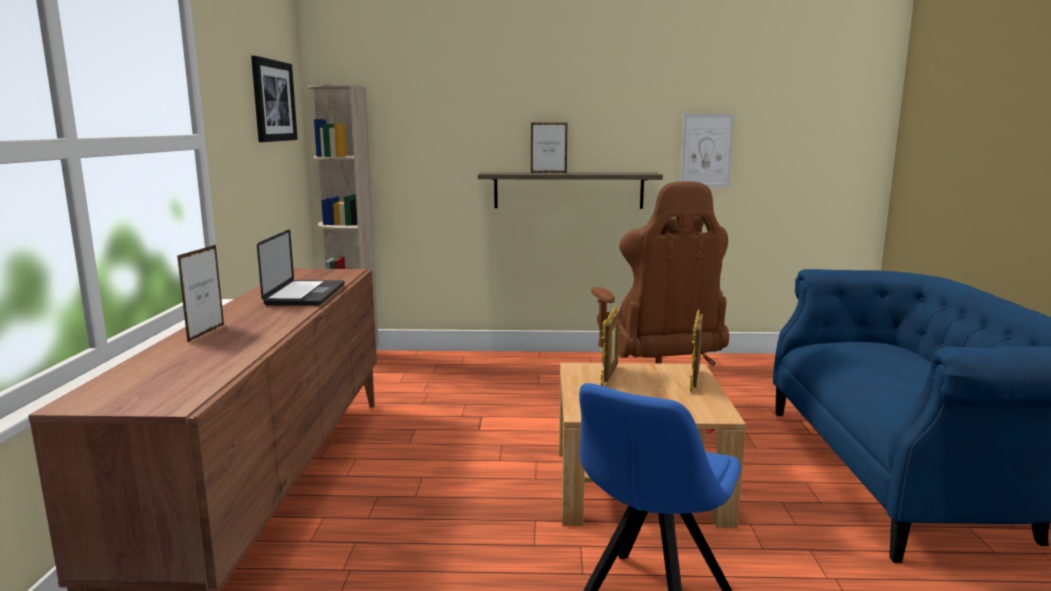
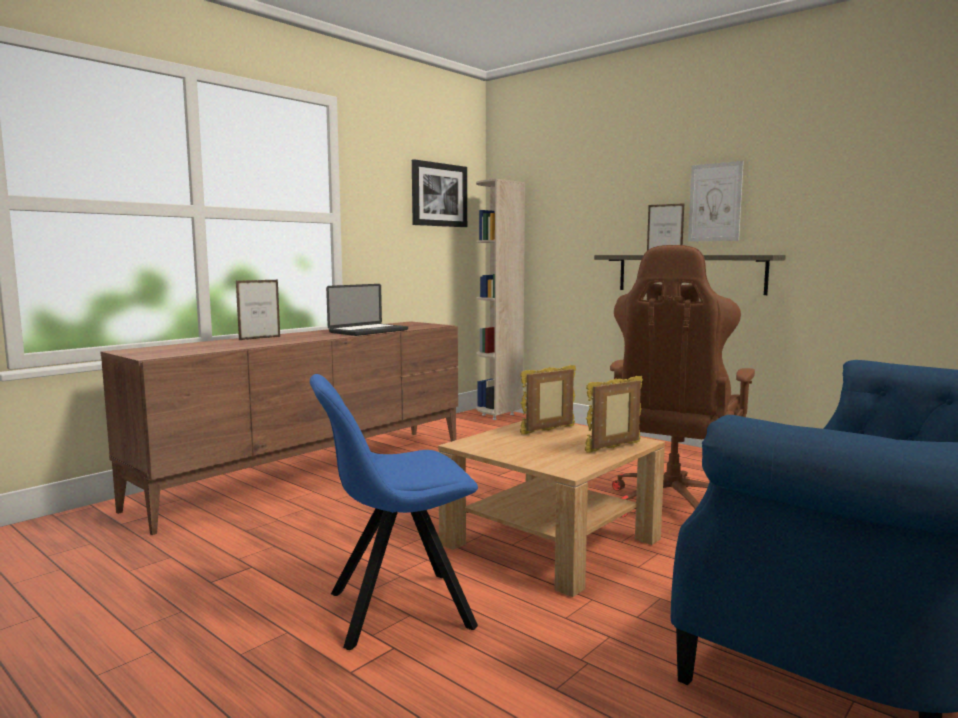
camera: 40 degrees right, 5 degrees down
(706, 151) = (846, 229): picture -> picture (715, 202)

